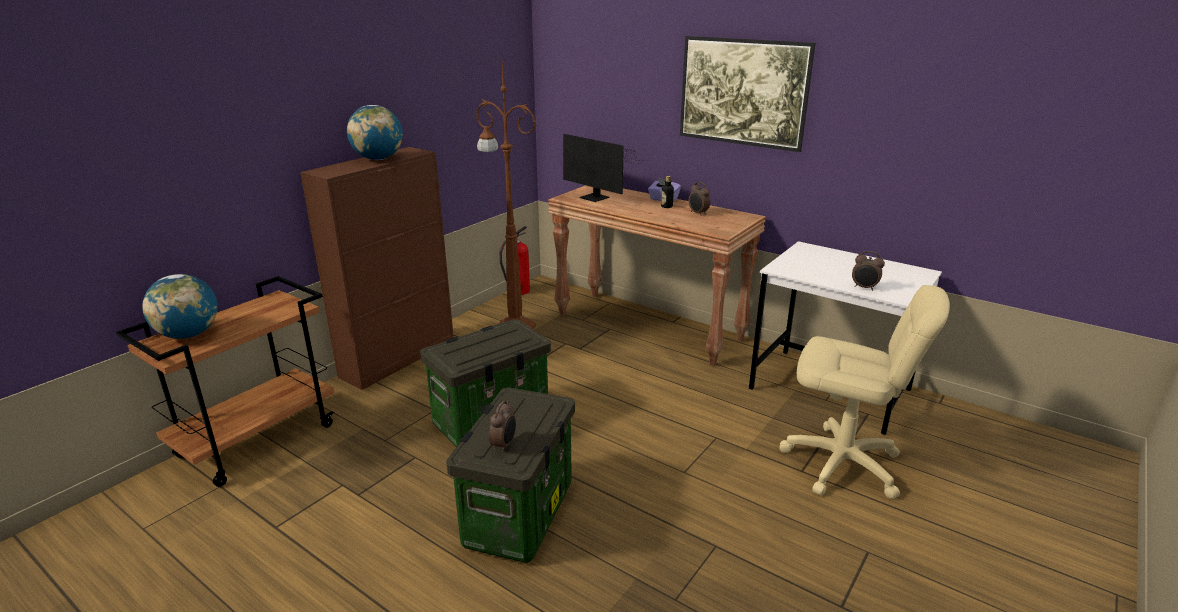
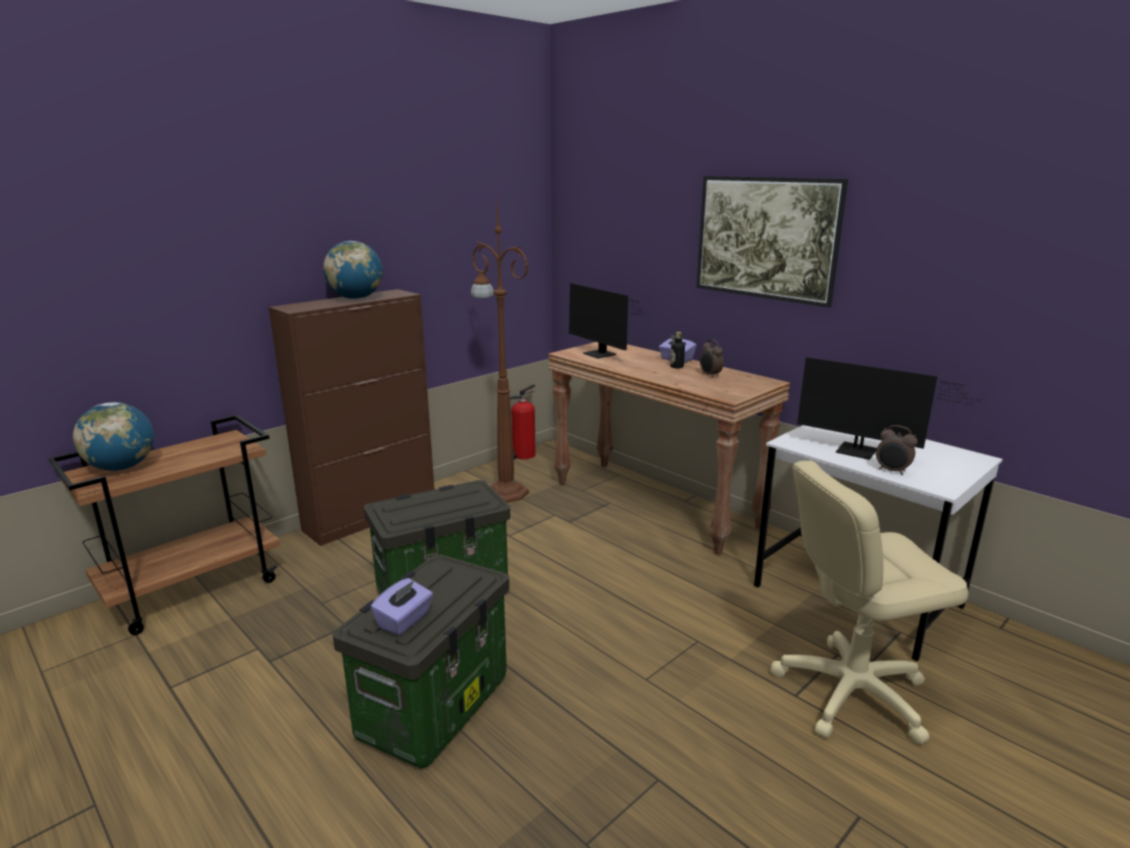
camera: 10 degrees right, 5 degrees down
(504, 445) = (404, 620): alarm clock -> purple tissue box
(837, 274) = (862, 452): none -> monitor
(842, 464) = (851, 692): beige office chair -> beige office chair turned 135 degrees clockwise

